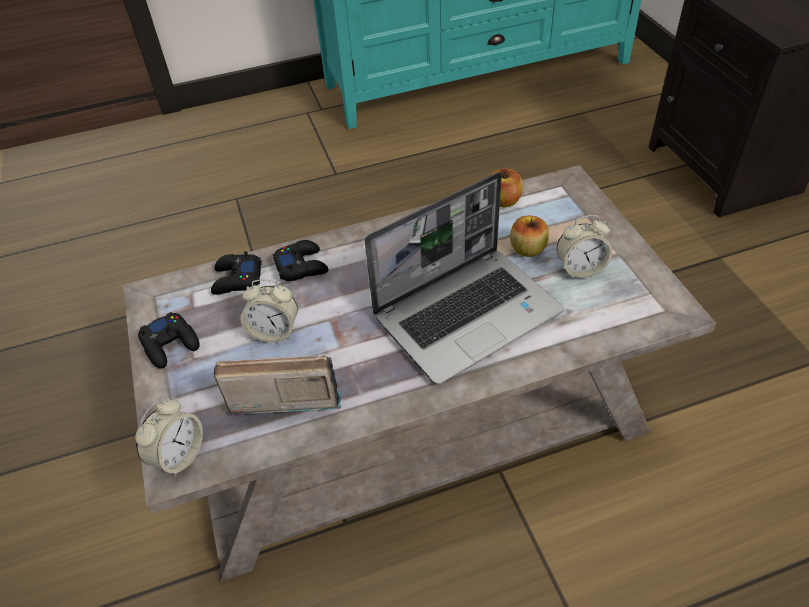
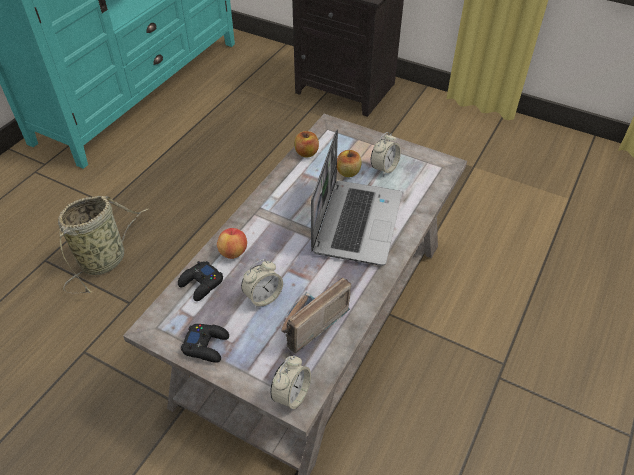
camera: 45 degrees left, 0 degrees up
(179, 455) = (291, 395): alarm clock -> alarm clock turned 45 degrees clockwise
(283, 226) = (105, 259): none -> basket
(302, 266) = (233, 252): black game controller -> apple

